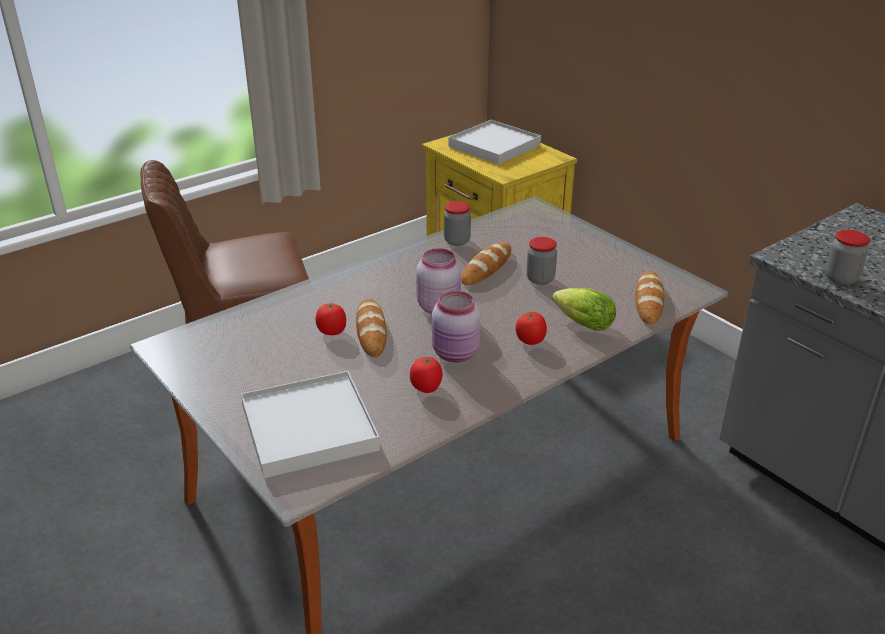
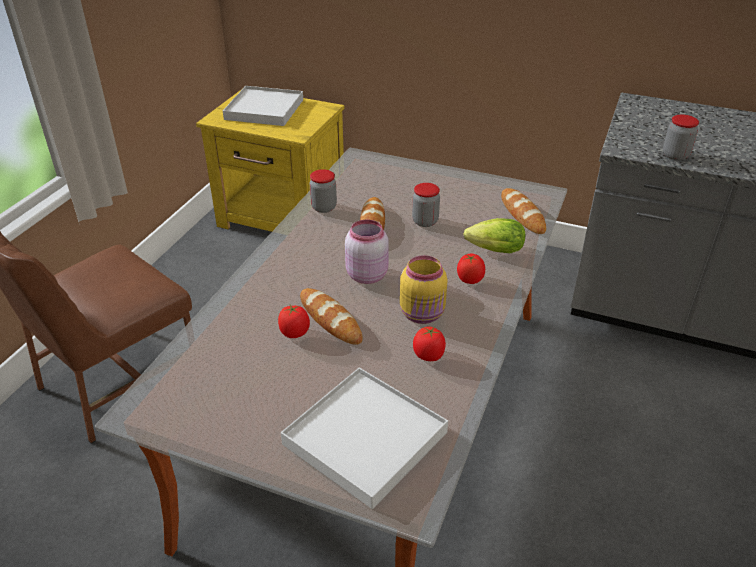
camera: 30 degrees left, 5 degrees up
(456, 354) = (423, 314): pink jar -> yellow jar

